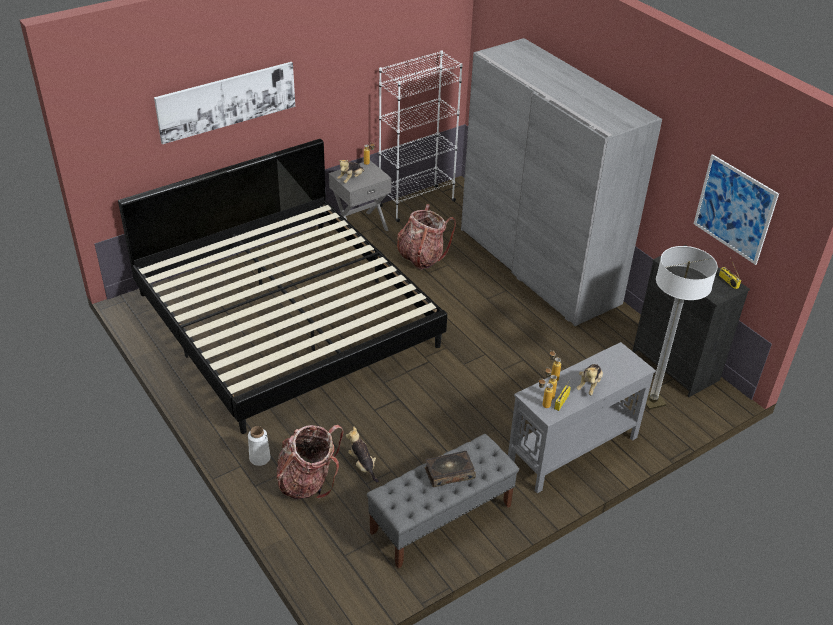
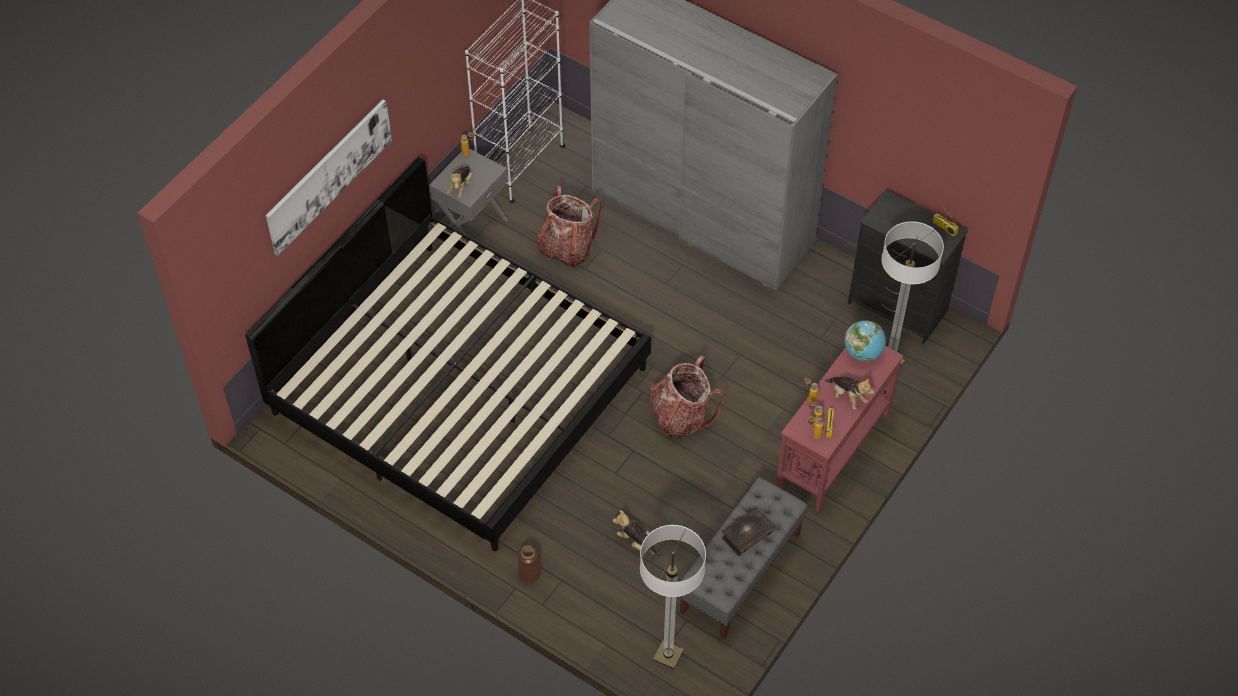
camera: 20 degrees left, 15 degrees up
(259, 458) = (529, 572): white vase -> brown vase
(308, 481) = (592, 580): backpack -> backpack (681, 416)
(339, 564) = (668, 655): none -> floor lamp
(572, 450) = (832, 449): grey console table -> red console table
(589, 385) = (847, 397): plush toy -> plush toy turned 45 degrees counterclockwise
(618, 358) = (863, 352): none -> globe
(734, 209) = (937, 158): picture -> none

